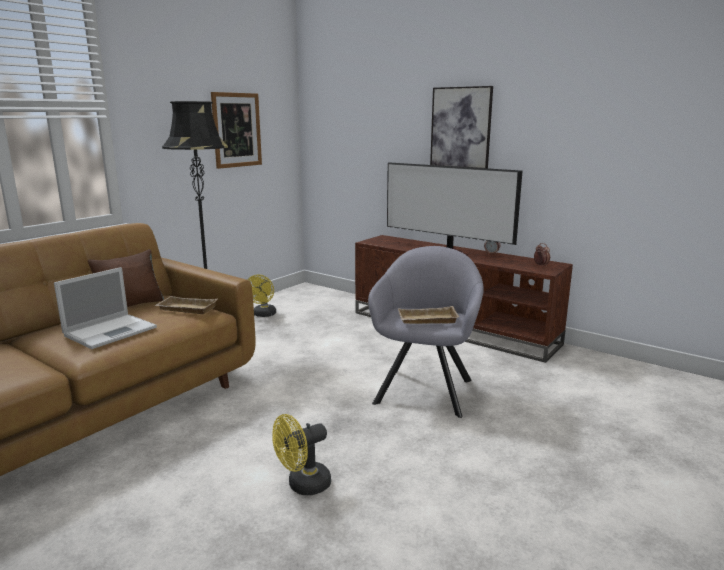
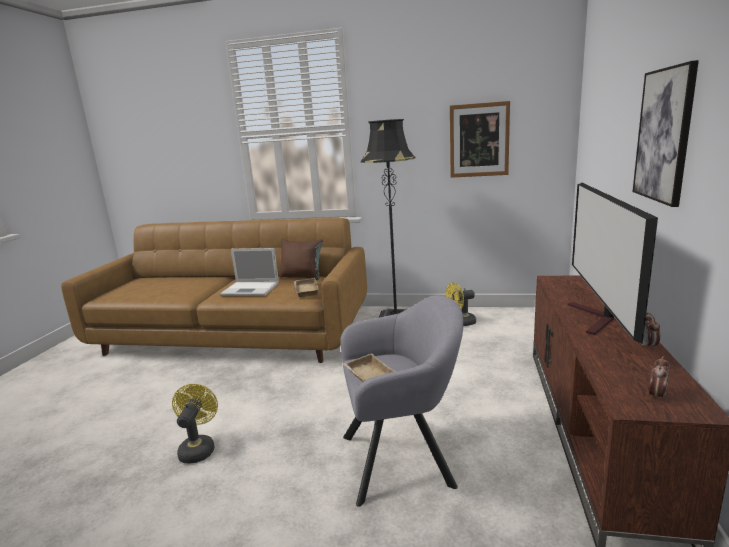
camera: 65 degrees right, 0 degrees up
(303, 485) = (198, 448): yellow fan -> yellow fan turned 60 degrees clockwise

